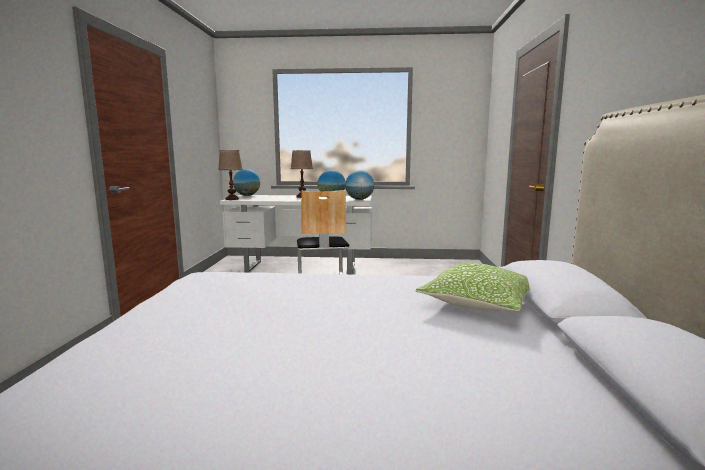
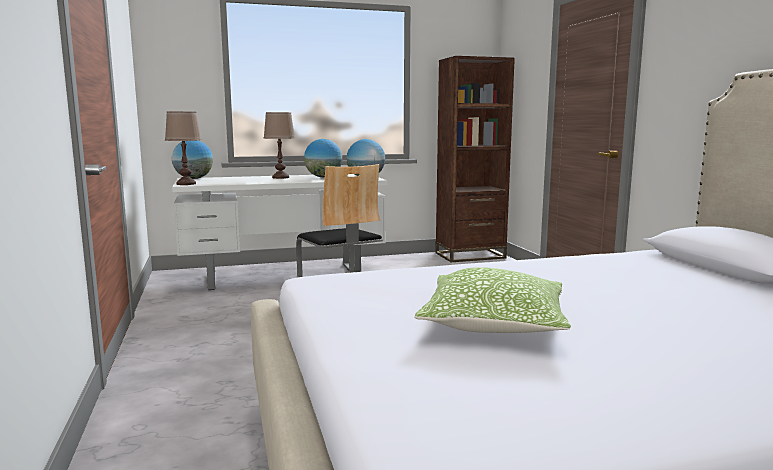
camera: 20 degrees left, 0 degrees up
(454, 264) = (470, 255): none -> brown bookcase
(479, 302) = (669, 274): pillow -> pillow (494, 323)

